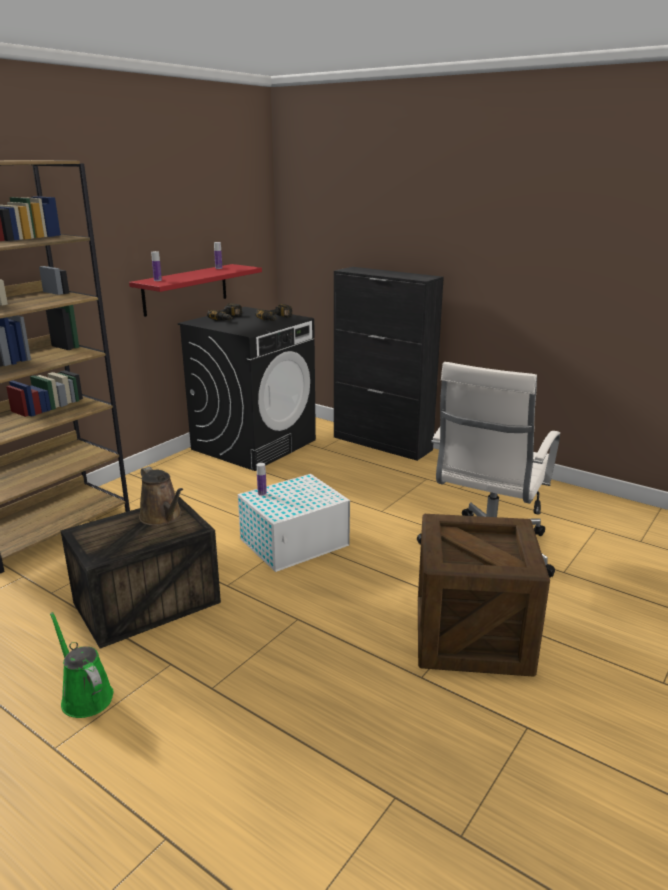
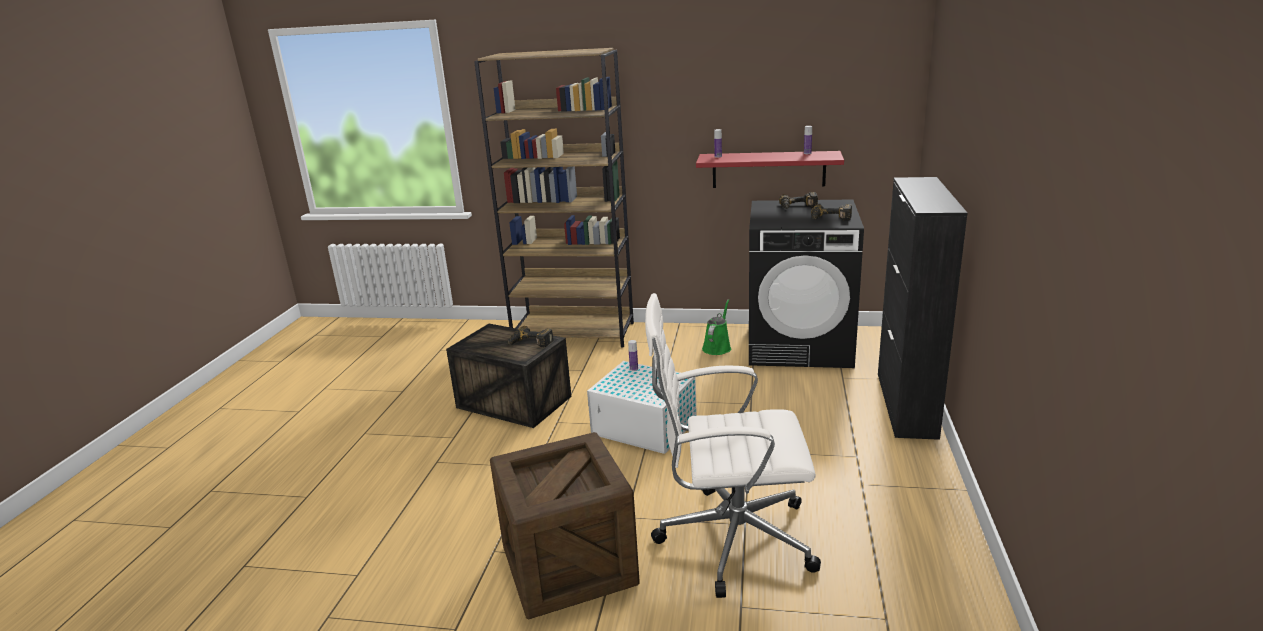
camera: 65 degrees right, 0 degrees up
(85, 696) = (410, 423): green watering can -> green watering can (717, 347)
(162, 517) = (529, 343): brown watering can -> power drill

